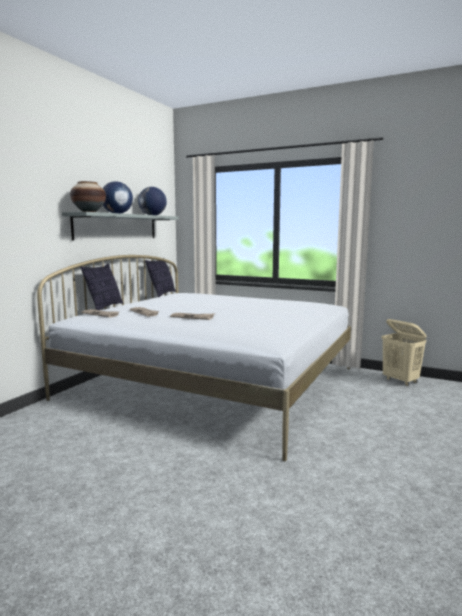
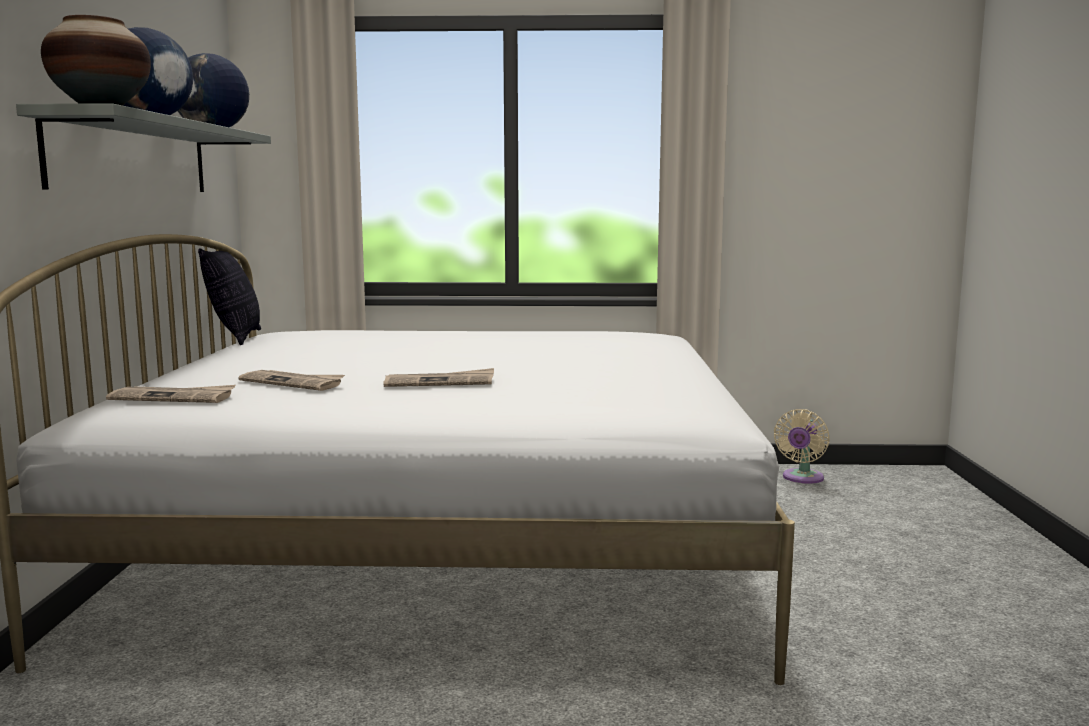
camera: 25 degrees left, 0 degrees up
(104, 307) = (136, 380): pillow -> none
(400, 381) = (801, 478): beige laundry basket -> beige fan

